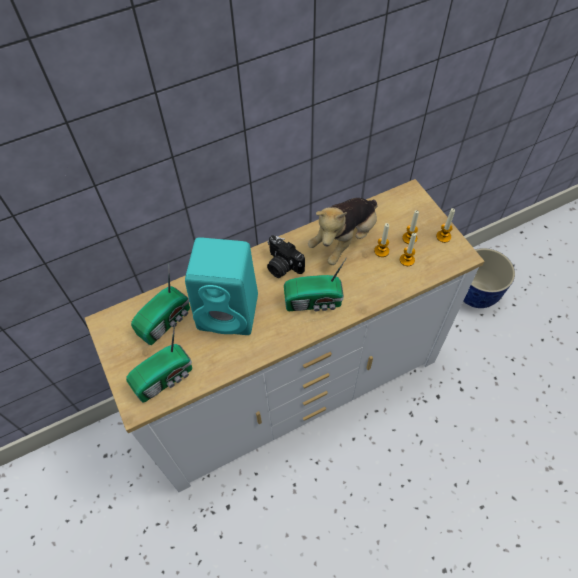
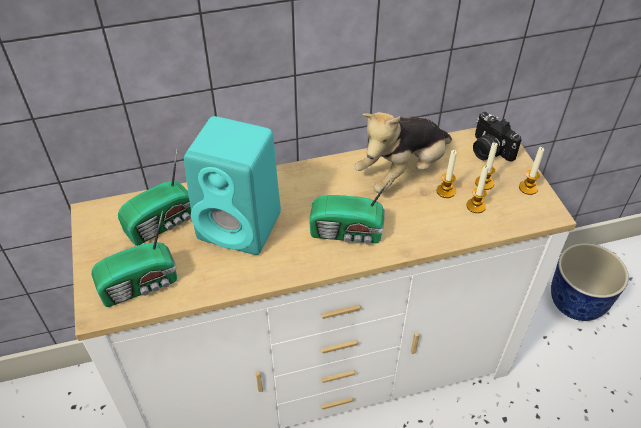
camera: 10 degrees right, 10 degrees down
(282, 266) = (318, 187): camera -> camera (488, 150)

